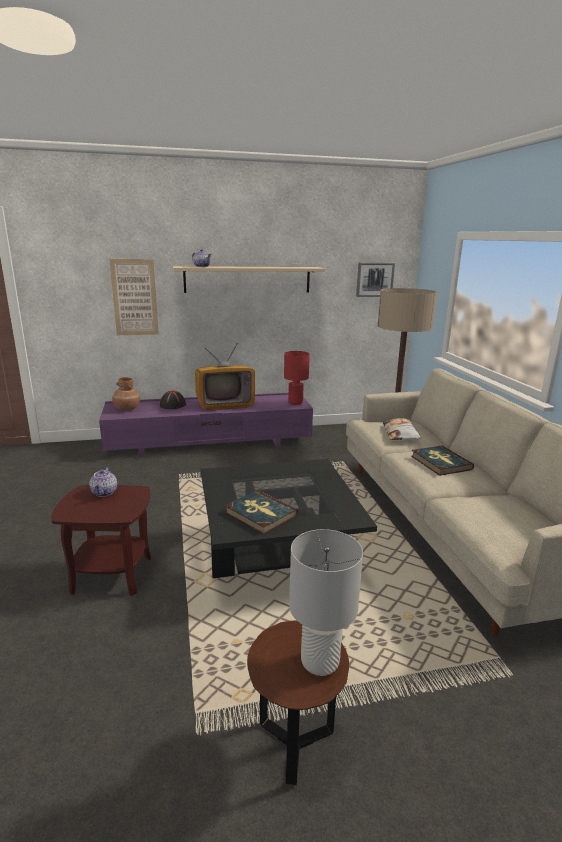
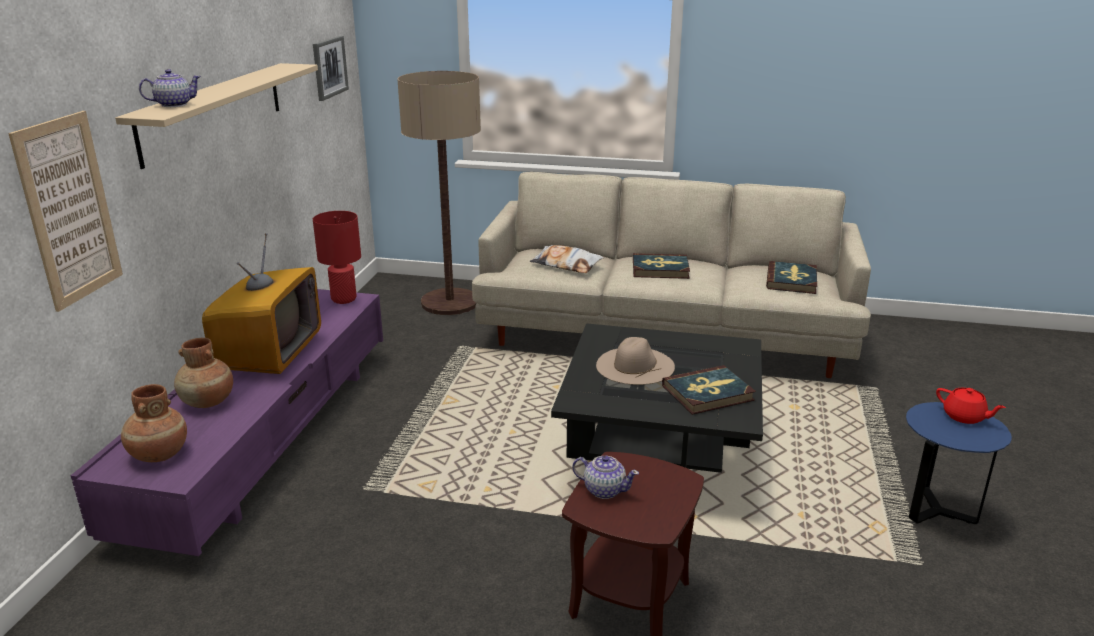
camera: 65 degrees left, 5 degrees up
(172, 405) = (208, 402): black hat -> brown vase
(280, 483) = (635, 365): none -> beige hat
(294, 745) = (937, 511): brown side table -> blue side table
(320, 665) = (964, 417): grey table lamp -> red teapot
(510, 521) = (792, 280): none -> book

